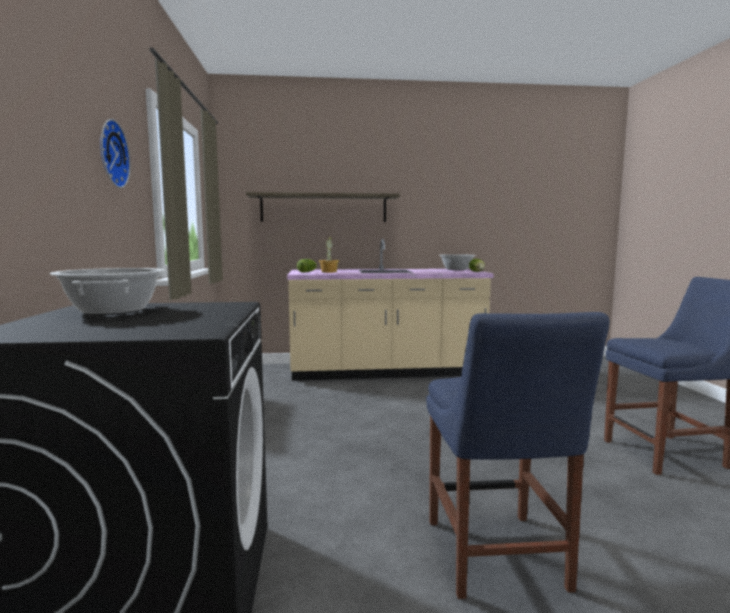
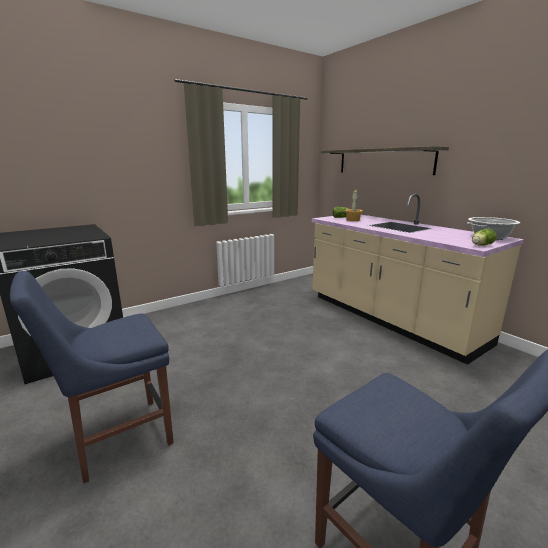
camera: 60 degrees right, 10 degrees up
(110, 154) = (141, 149): wall clock -> none
(113, 310) = (70, 230): cooking pot -> none

